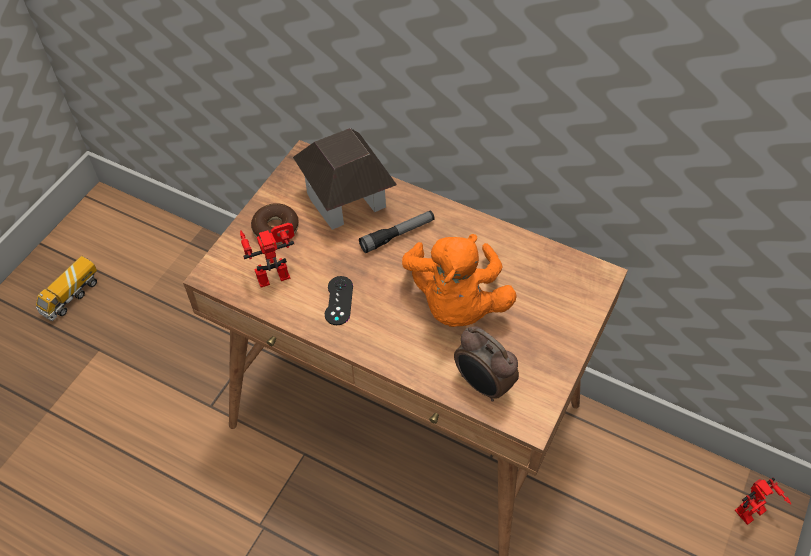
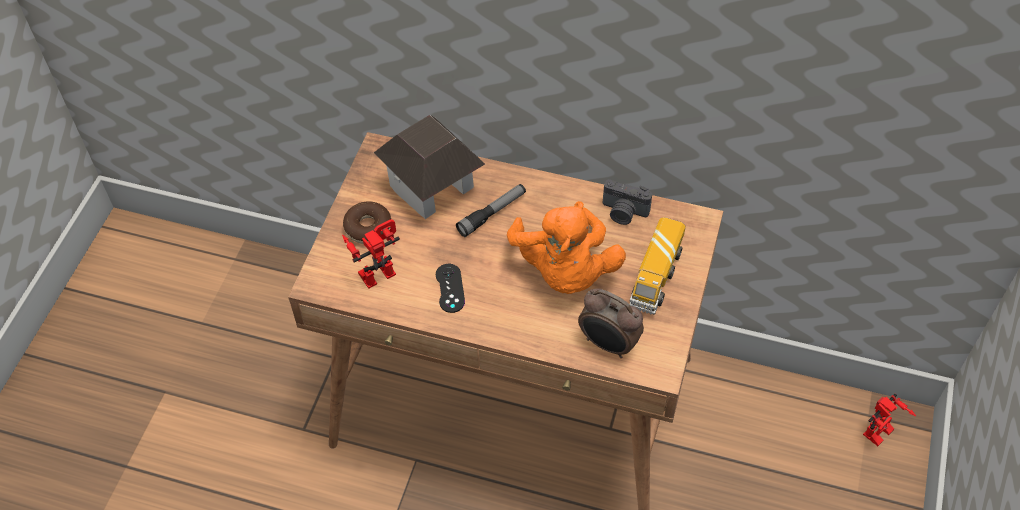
camera: 10 degrees left, 0 degrees up
(71, 296) = (117, 340): toy truck -> toy truck (655, 277)
(527, 255) = (623, 212): none -> camera

